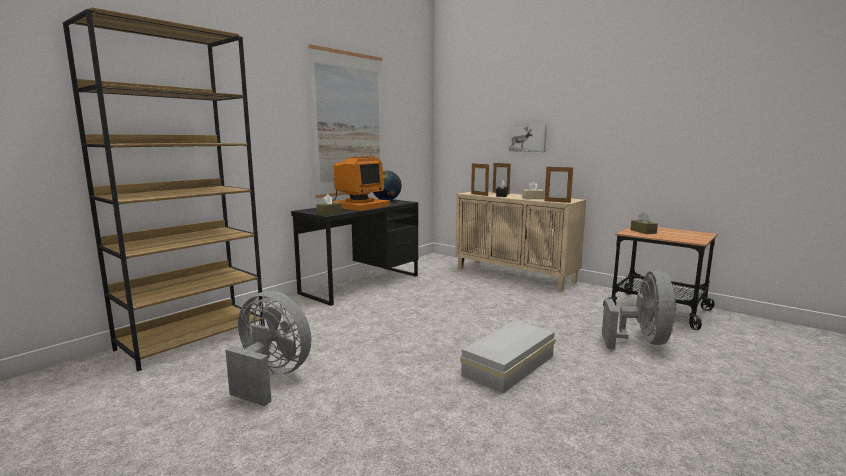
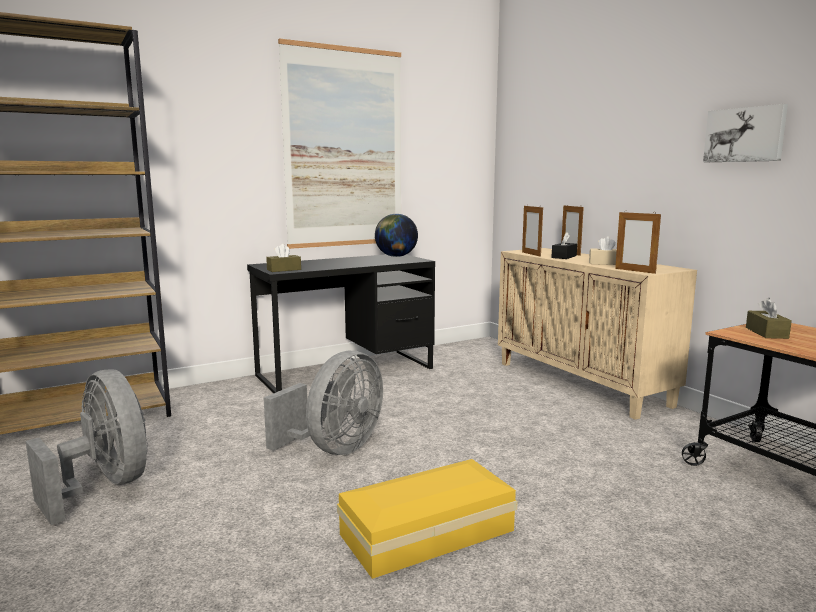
camera: 20 degrees right, 0 degrees up
(359, 206) = (343, 262): monitor -> none
(507, 365) = (423, 532): white storage box -> yellow storage box
(528, 138) = (615, 167): picture -> picture (745, 135)
(642, 341) = (703, 535): grey fan -> grey fan (334, 449)

